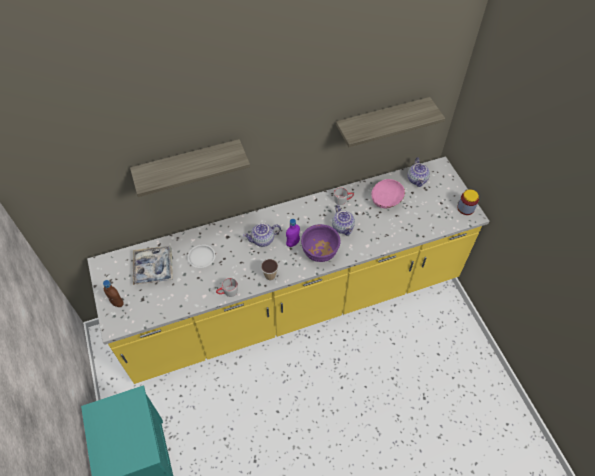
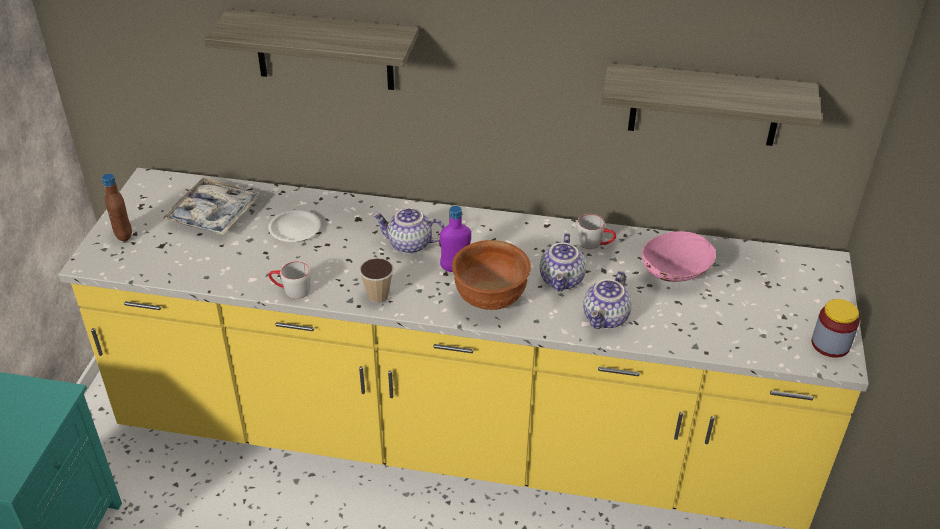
camera: 30 degrees right, 15 degrees down
(319, 253) = (489, 299): purple bowl -> brown bowl
(417, 180) = (762, 266): teapot -> teapot (606, 318)

